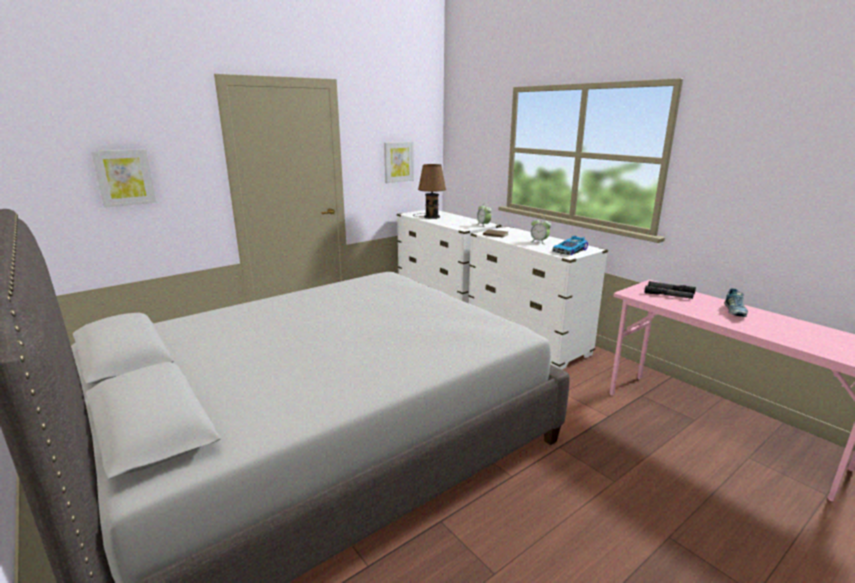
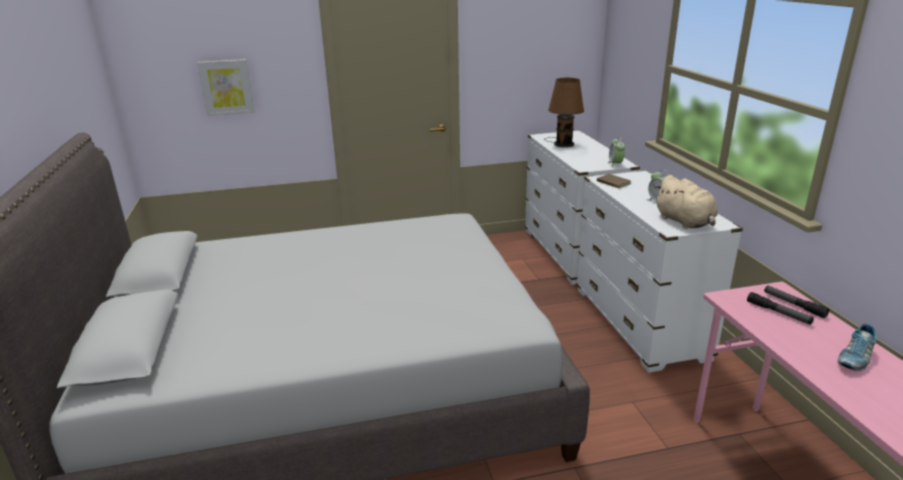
camera: 25 degrees right, 5 degrees up
(398, 162) = (535, 71): picture -> none
(570, 251) = (685, 222): toy car -> beige plush toy

